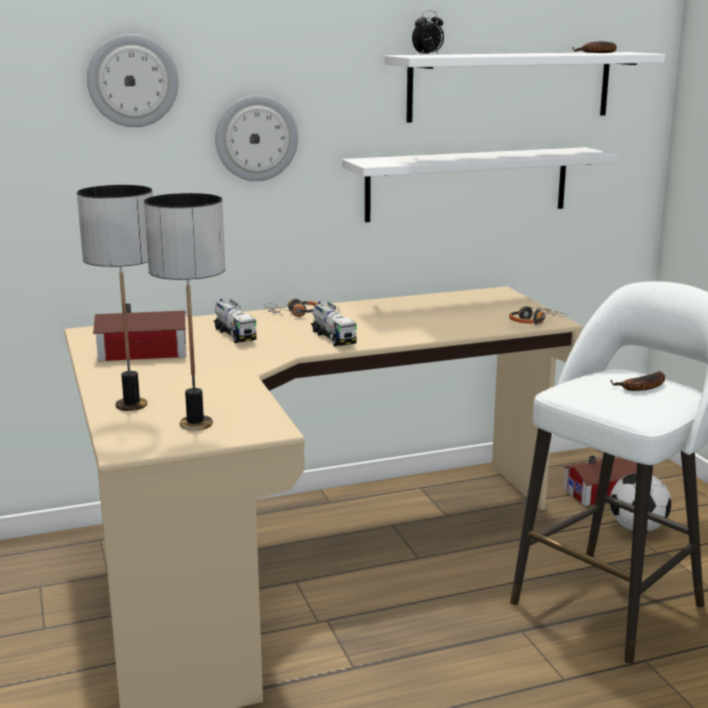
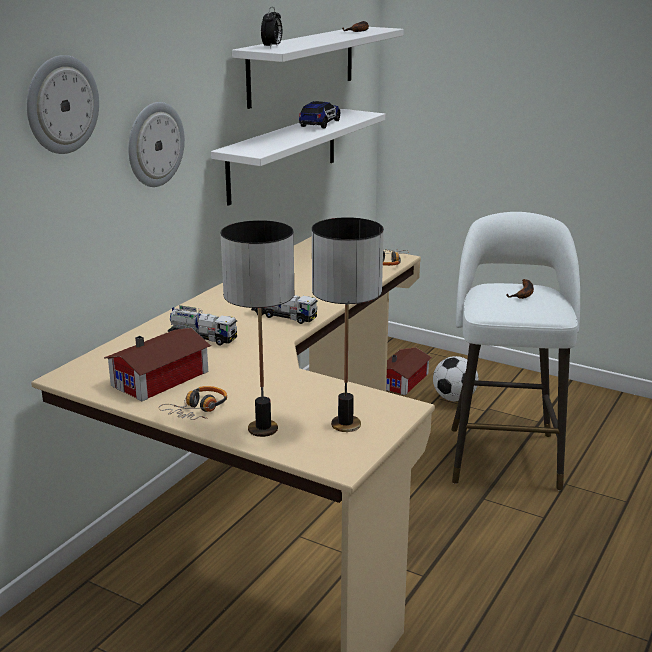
camera: 40 degrees left, 5 degrees up
(293, 315) = (210, 305): headphones -> headphones (198, 410)
(513, 154) = (319, 124): none -> toy car

